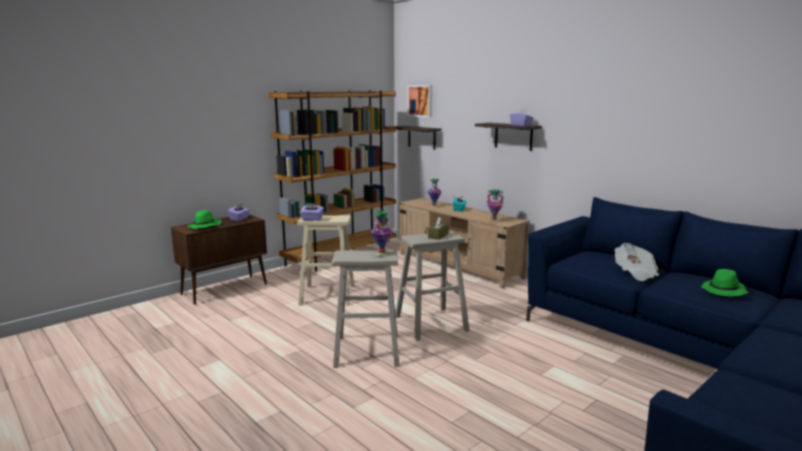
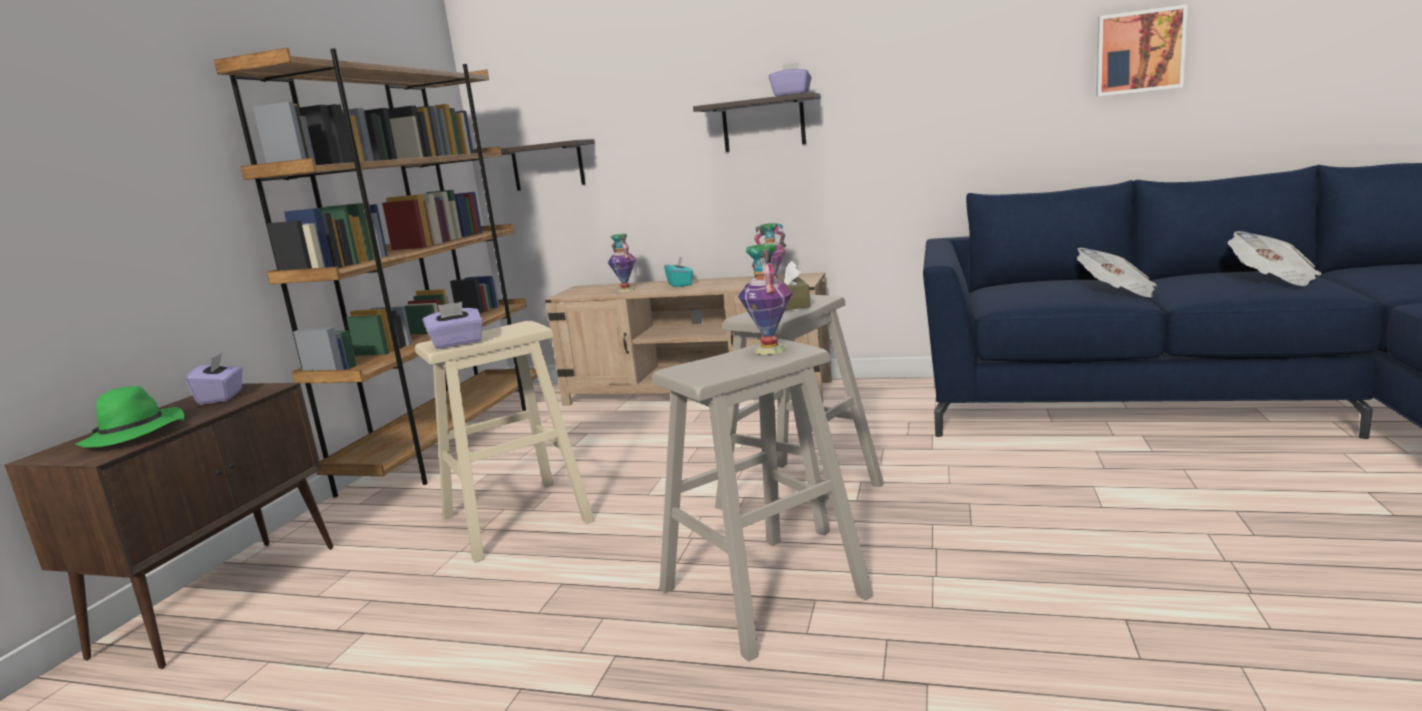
camera: 30 degrees left, 0 degrees up
(420, 101) = (533, 91): picture -> picture (1139, 52)
(724, 291) = (1272, 279): green hat -> newspaper

